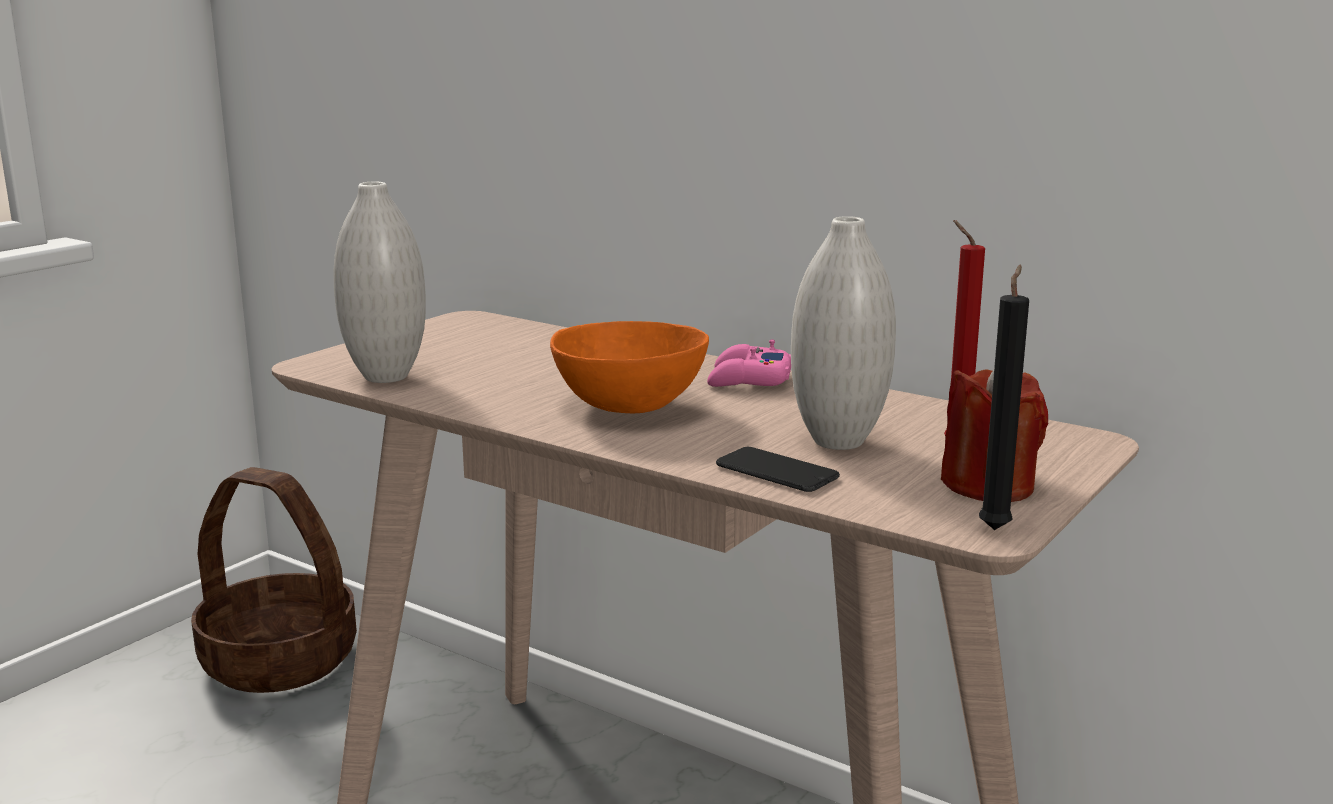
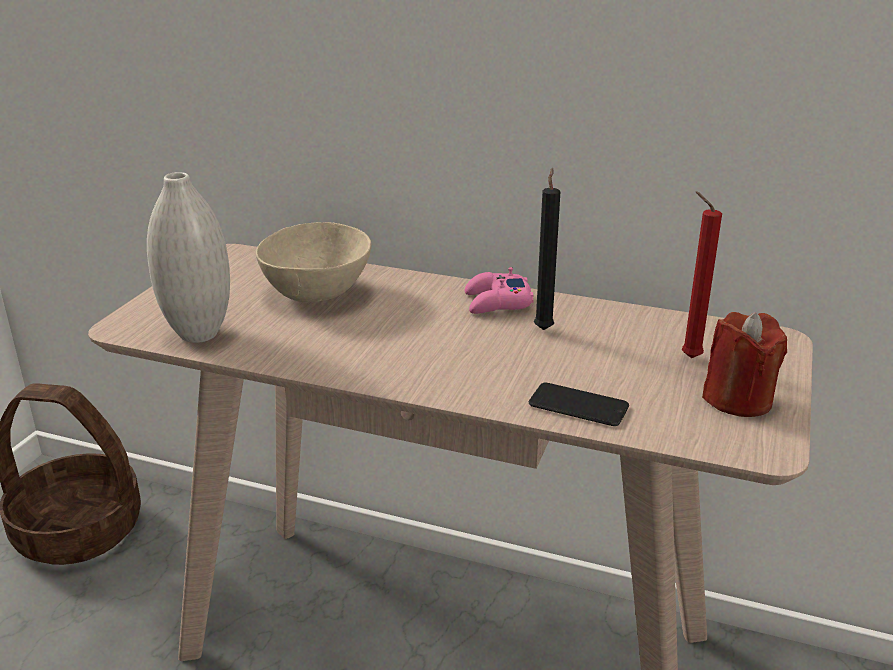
camera: 15 degrees left, 10 degrees up
(544, 355) = (319, 292): none -> beige bowl
(631, 407) = (424, 346): orange bowl -> none
(838, 441) = (603, 365): white vase -> none
(995, 528) = (769, 445): black candle -> black candle (543, 328)

